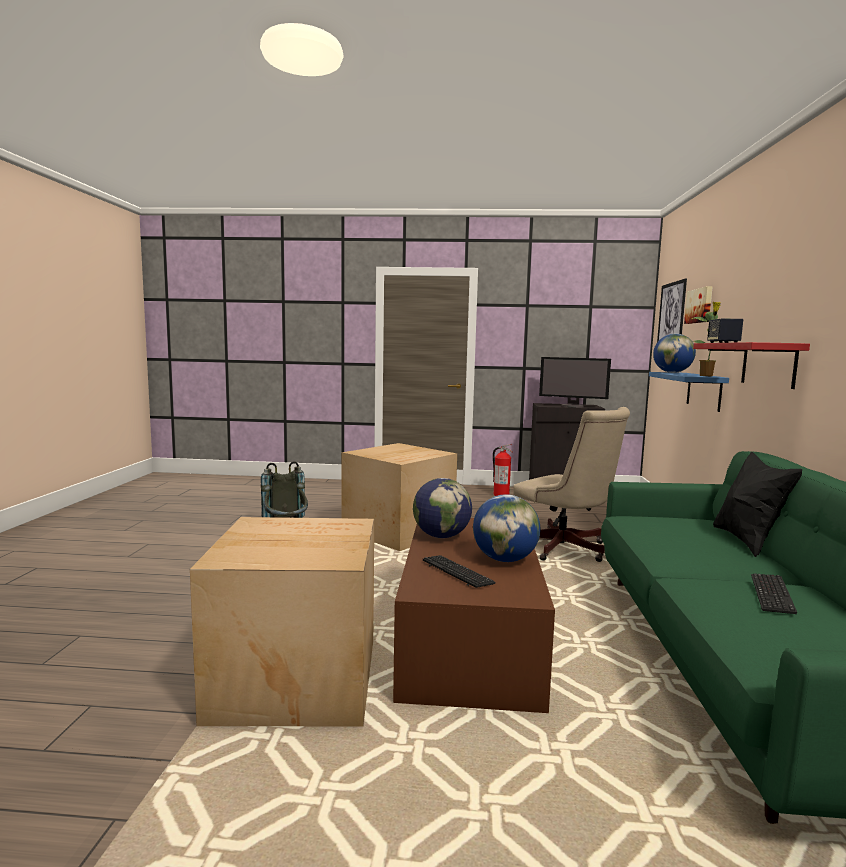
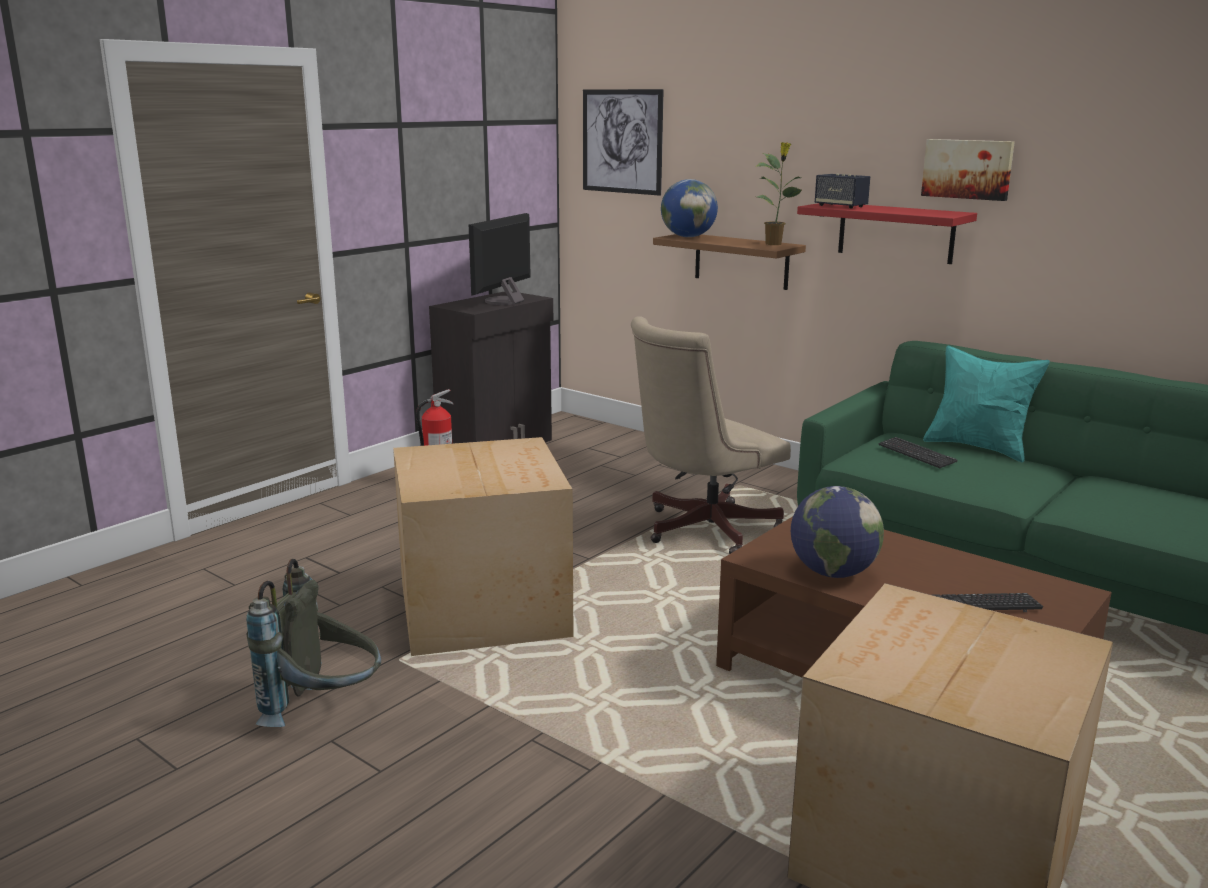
camera: 55 degrees left, 10 degrees up
(504, 559) = (949, 566): globe -> none
(566, 550) = (701, 530): beige office chair -> beige office chair turned 150 degrees clockwise
(573, 406) = (504, 301): monitor -> monitor turned 150 degrees clockwise
(700, 306) = (711, 137): picture -> picture (967, 169)
(704, 391) = (741, 261): blue shelf -> brown shelf
(748, 541) = (978, 447): black pillow -> turquoise pillow
(771, 595) = (1131, 495): keyboard -> keyboard (916, 454)

